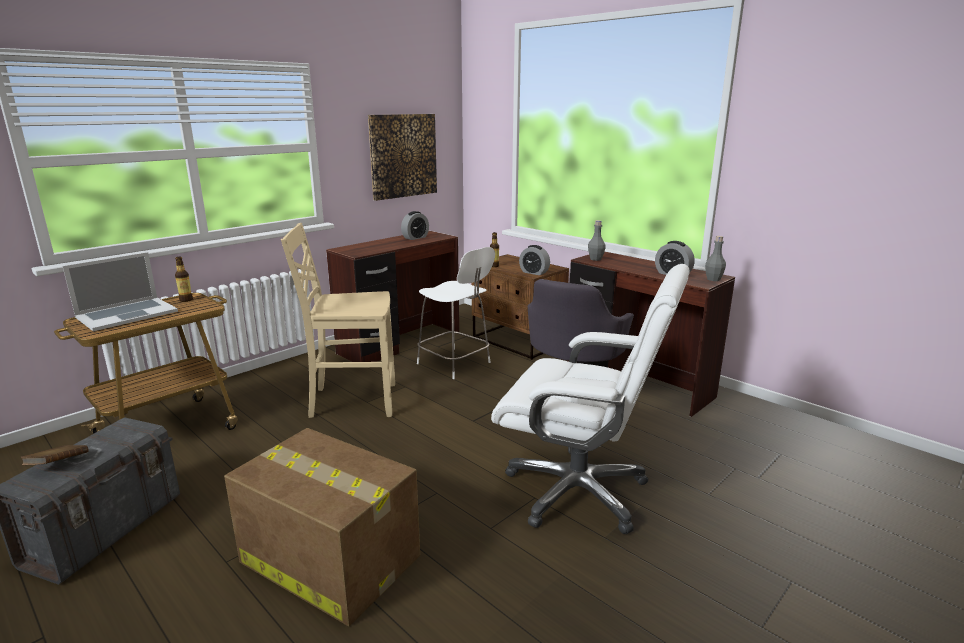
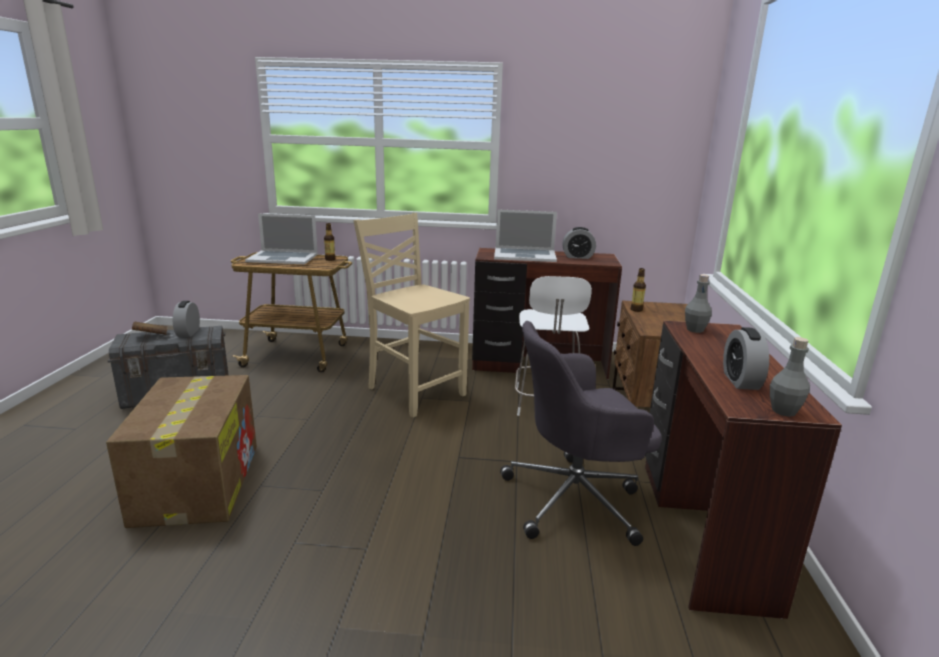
camera: 50 degrees right, 0 degrees up
(379, 246) = (524, 255): none -> laptop
(403, 156) = (608, 165): picture -> none
(534, 272) = (660, 329): alarm clock -> alarm clock (188, 333)
(578, 491) = (405, 574): white office chair -> none

